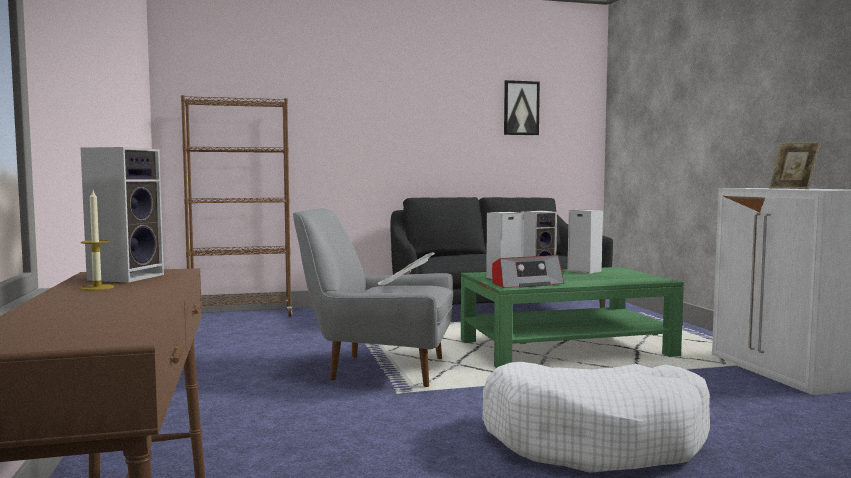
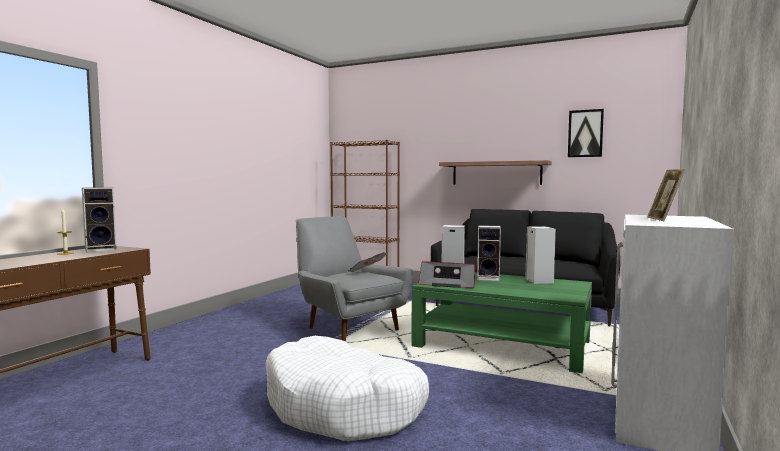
camera: 40 degrees right, 0 degrees up
(422, 152) = (496, 173): none -> shelf

